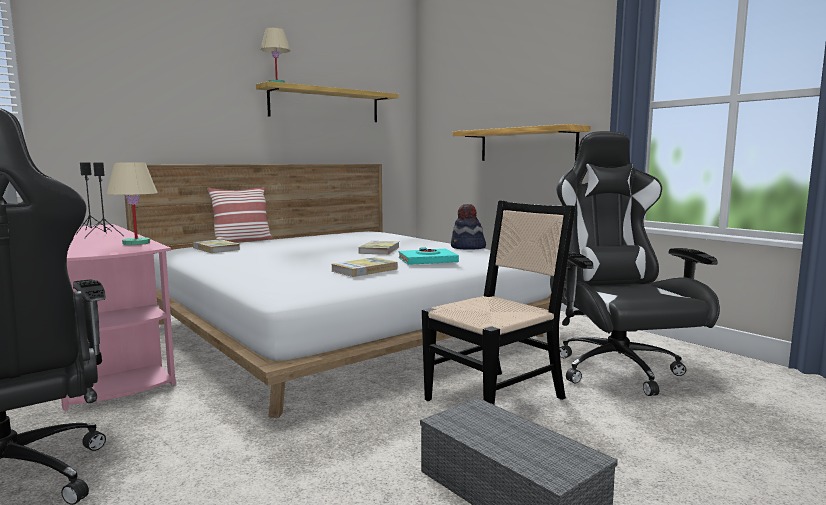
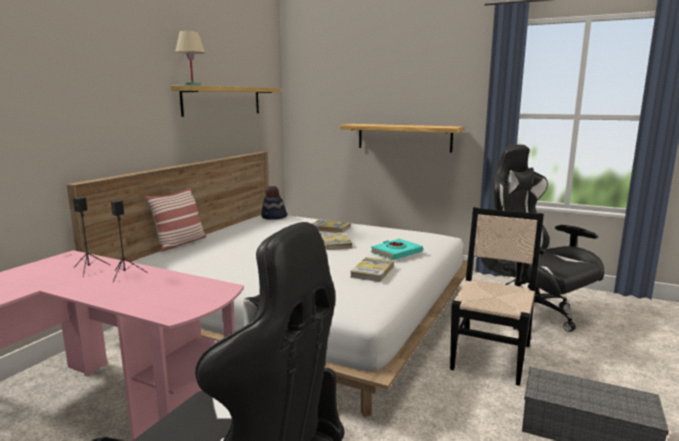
camera: 25 degrees left, 5 degrees up
(136, 243) = (194, 283): beige table lamp -> none
(216, 248) = (184, 260): book -> book (330, 228)
(467, 248) = (392, 231): hat -> hat (274, 217)

